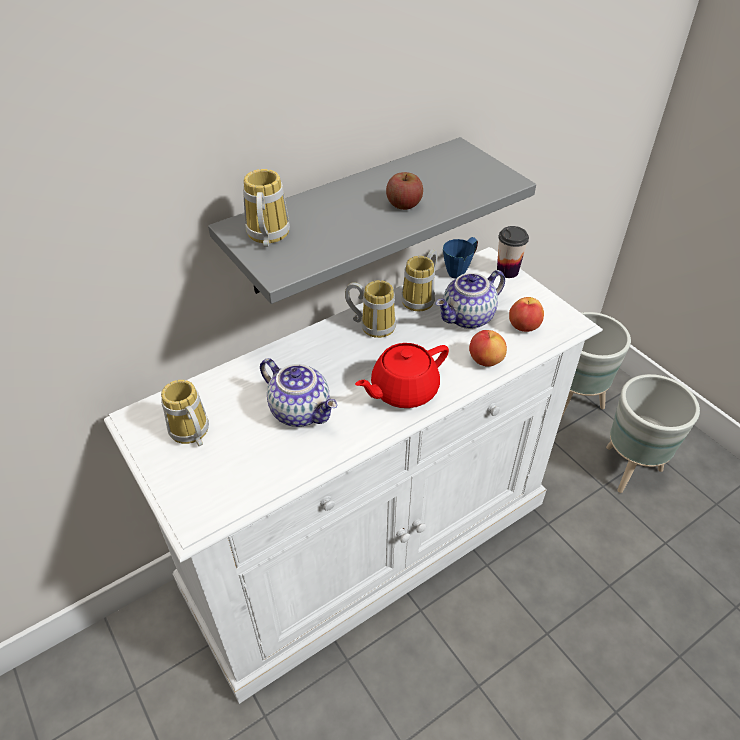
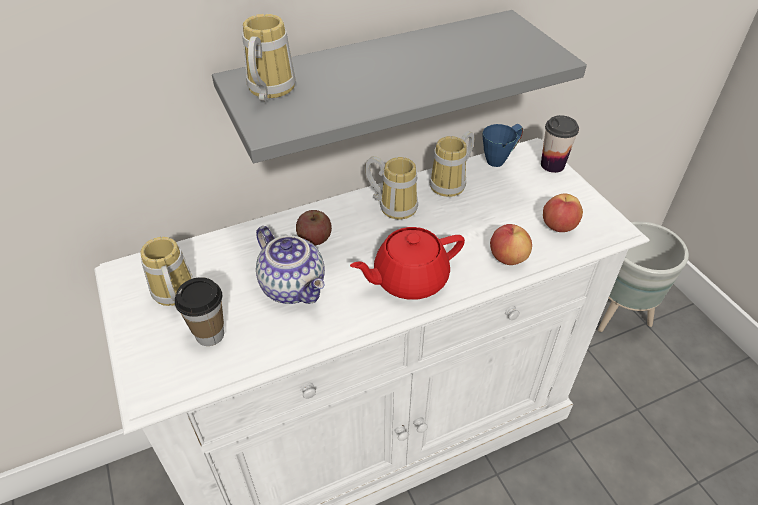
camera: 10 degrees right, 0 degrees up
(235, 464) = (210, 334): none -> cup
(404, 204) = (429, 72): apple -> apple (314, 238)
(468, 318) = (498, 210): teapot -> none
(628, 469) = (668, 395): grey planter -> none

